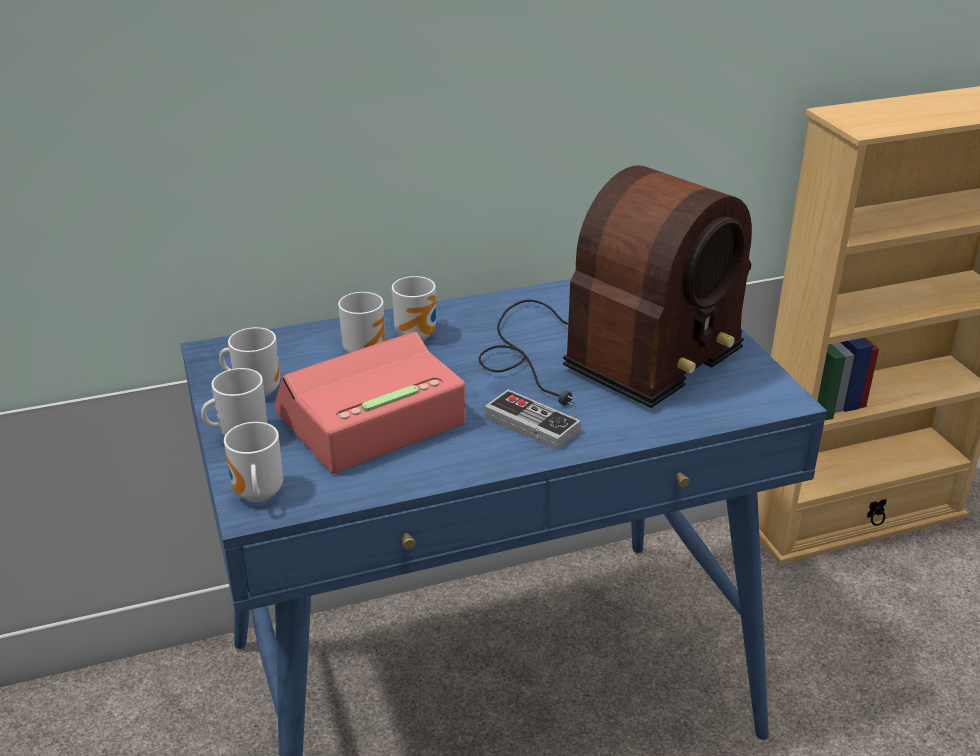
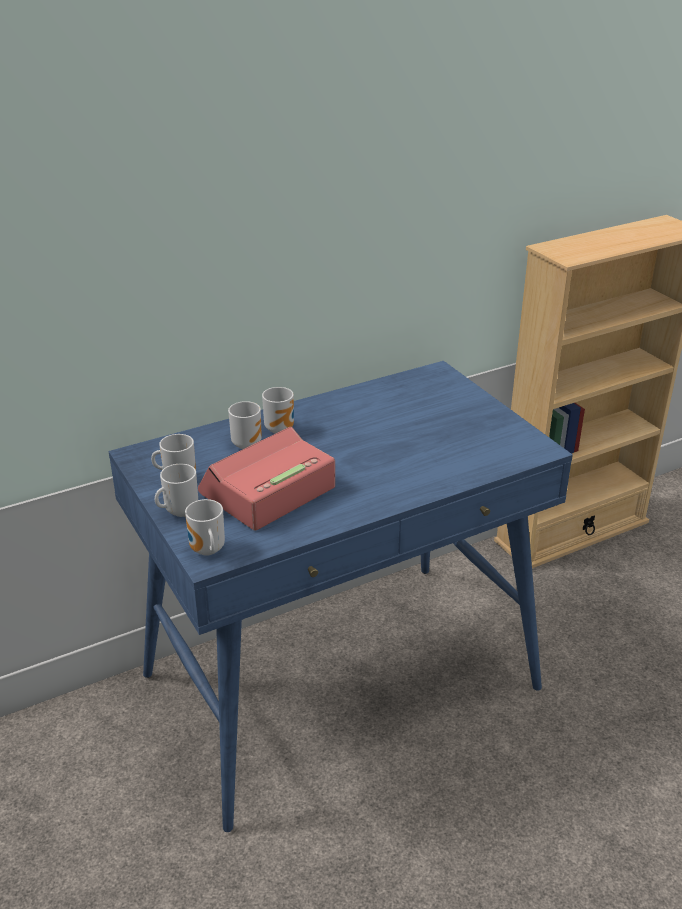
camera: 10 degrees left, 0 degrees up
(531, 424) = (380, 483): game controller -> none
(605, 356) = (416, 432): radio -> none

